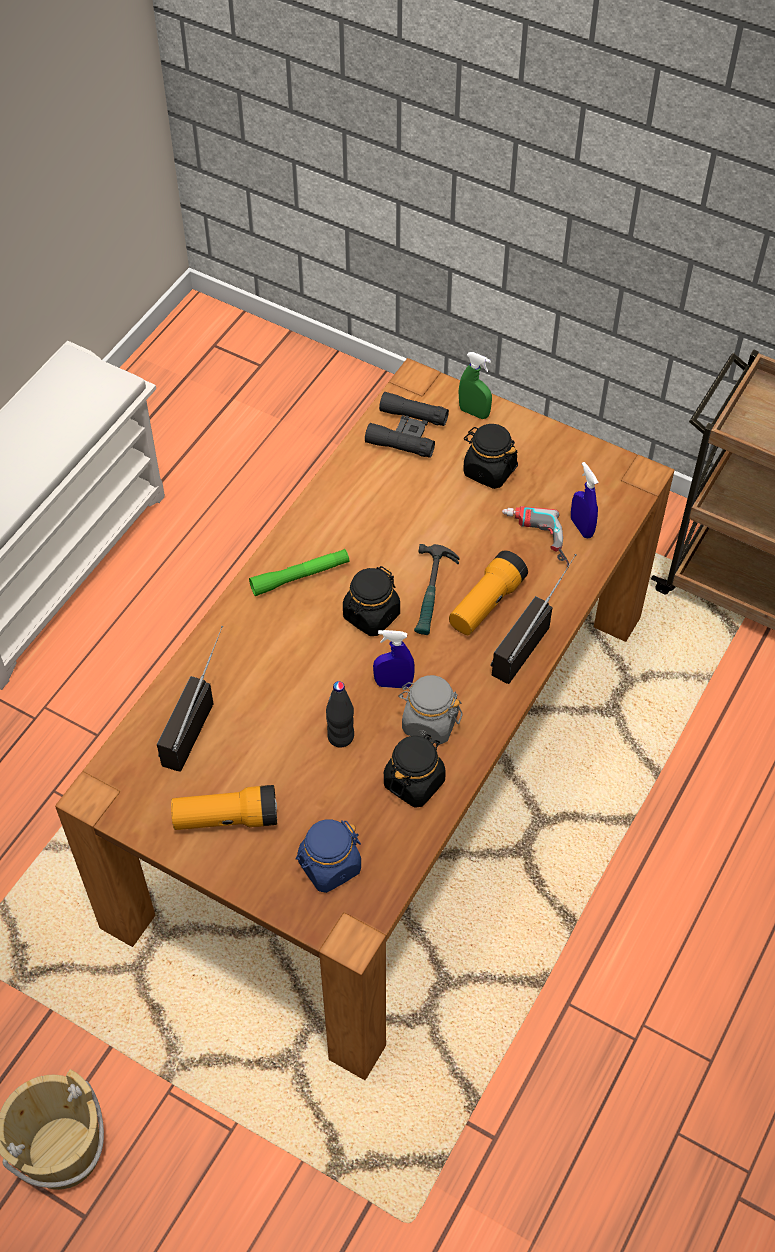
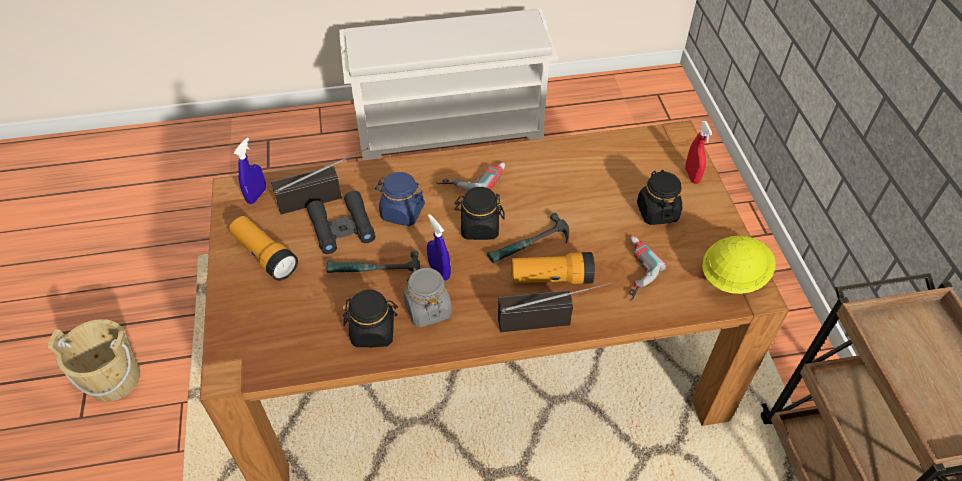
camera: 50 degrees right, 5 degrees down
(300, 576) = (472, 177): green flashlight -> power drill
(329, 866) = (270, 328): blue jar -> blue jar (402, 212)
(341, 737) = (373, 271): black bottle -> hammer
(407, 431) = (636, 155): black binoculars -> black binoculars (342, 227)
(474, 412) = (692, 175): green spray bottle -> red spray bottle
(581, 527) = (673, 289): blue spray bottle -> blue spray bottle (256, 195)
(608, 476) = (733, 276): none -> yellow hard hat

